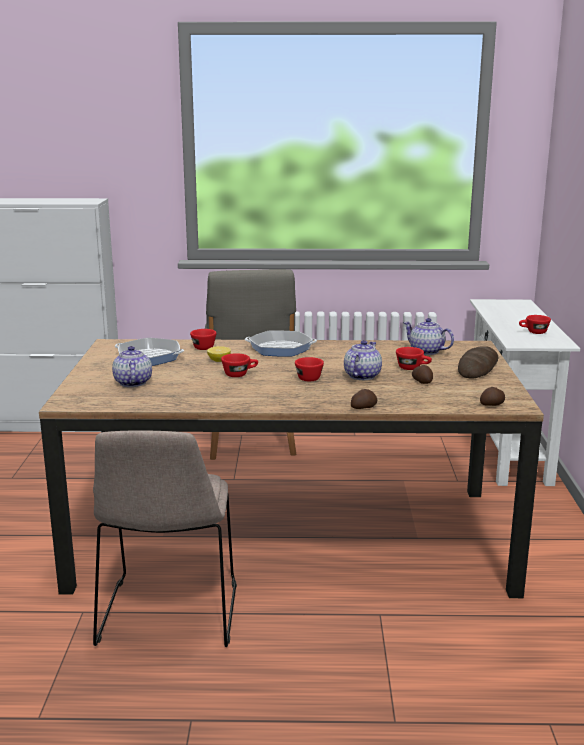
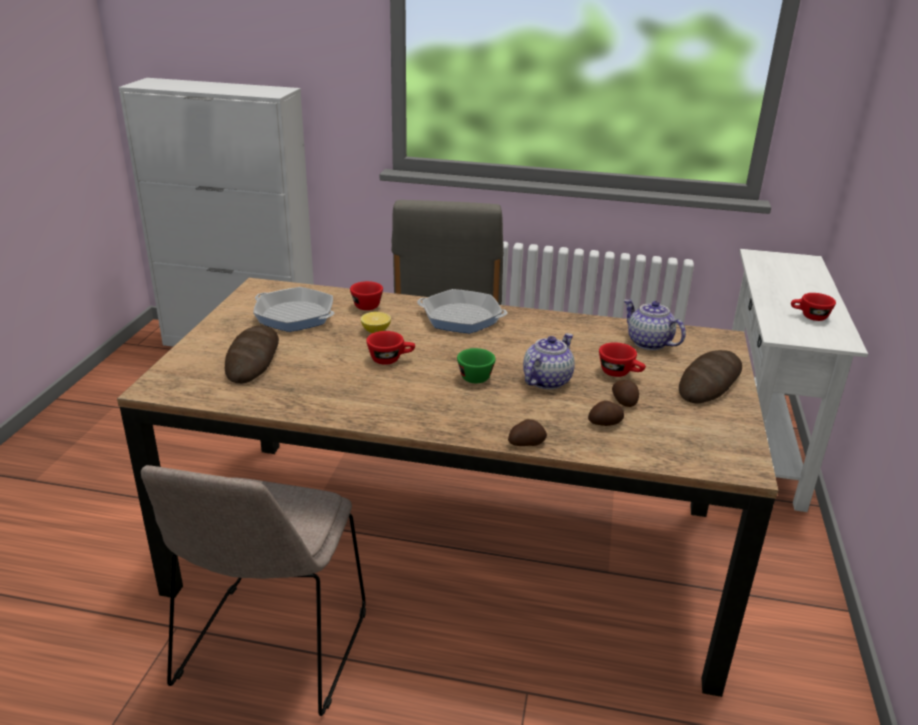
camera: 10 degrees right, 10 degrees up
(132, 382) = (253, 359): teapot -> bread
(307, 377) = (474, 375): red cup -> green cup
(492, 405) = (708, 461): potato -> potato (606, 423)

